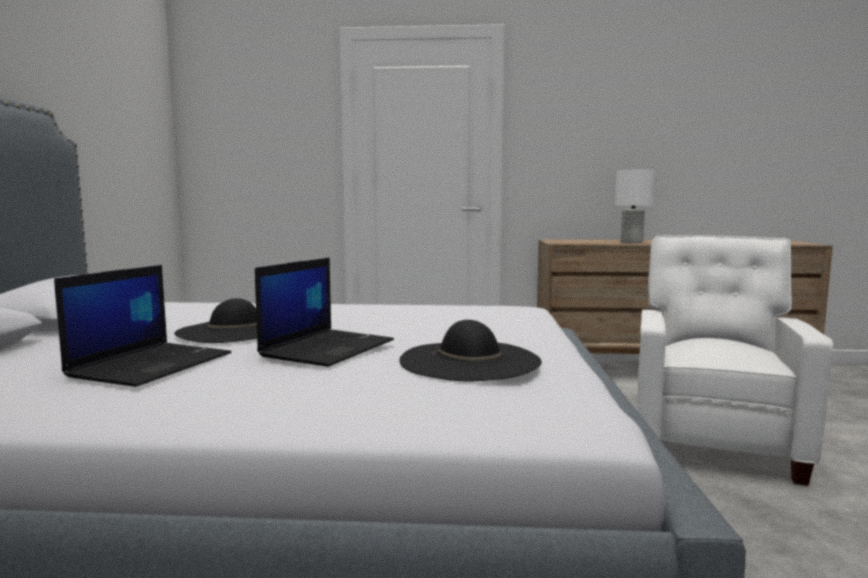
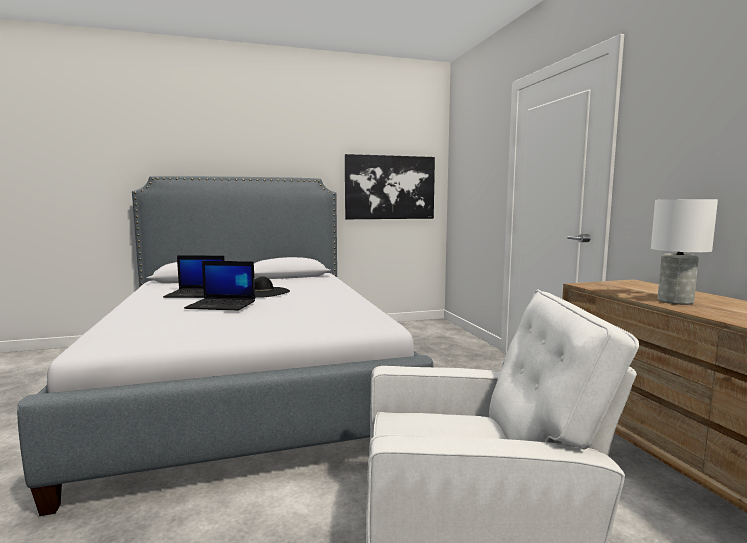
camera: 70 degrees right, 0 degrees up
(120, 142) = (390, 187): none -> picture
(470, 361) = (192, 323): black hat -> none

